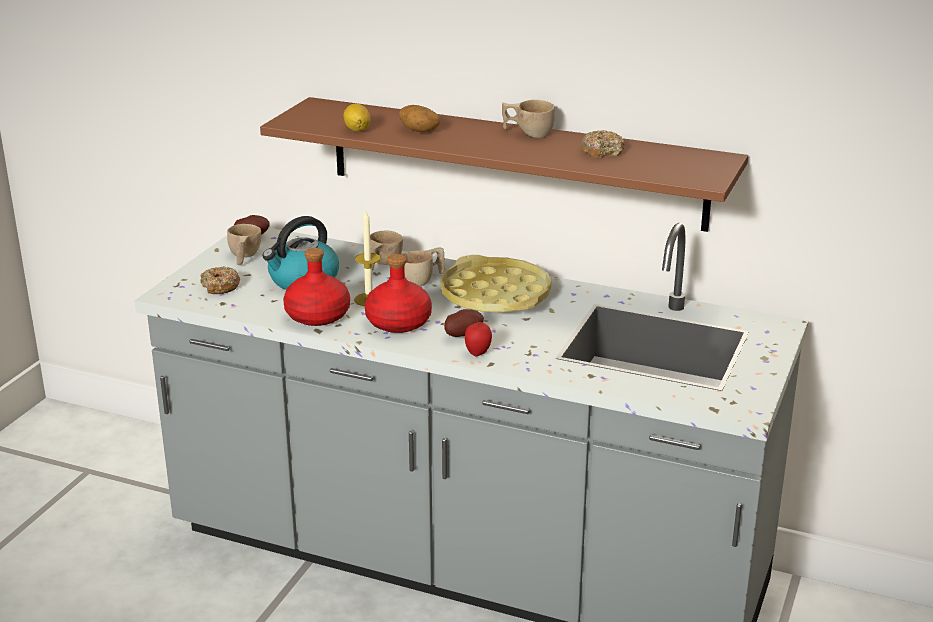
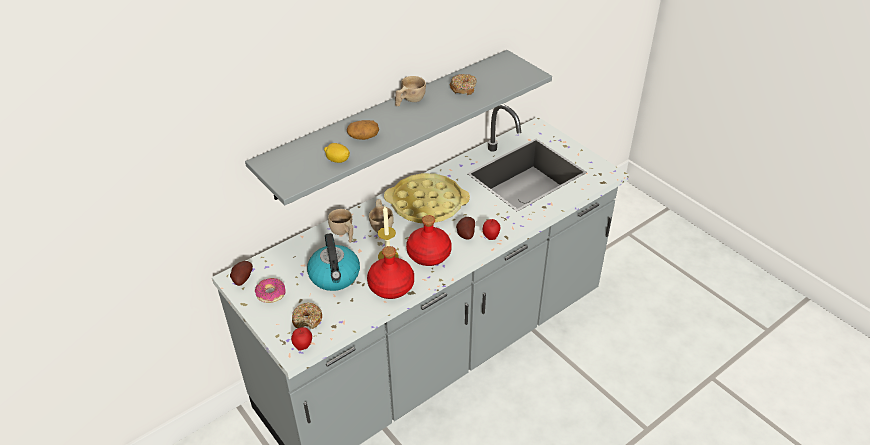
camera: 60 degrees left, 15 degrees up
(178, 296) = (303, 346): none -> apple
(243, 257) = (271, 294): beige cup -> donut
(514, 163) = (389, 123): brown shelf -> grey shelf

